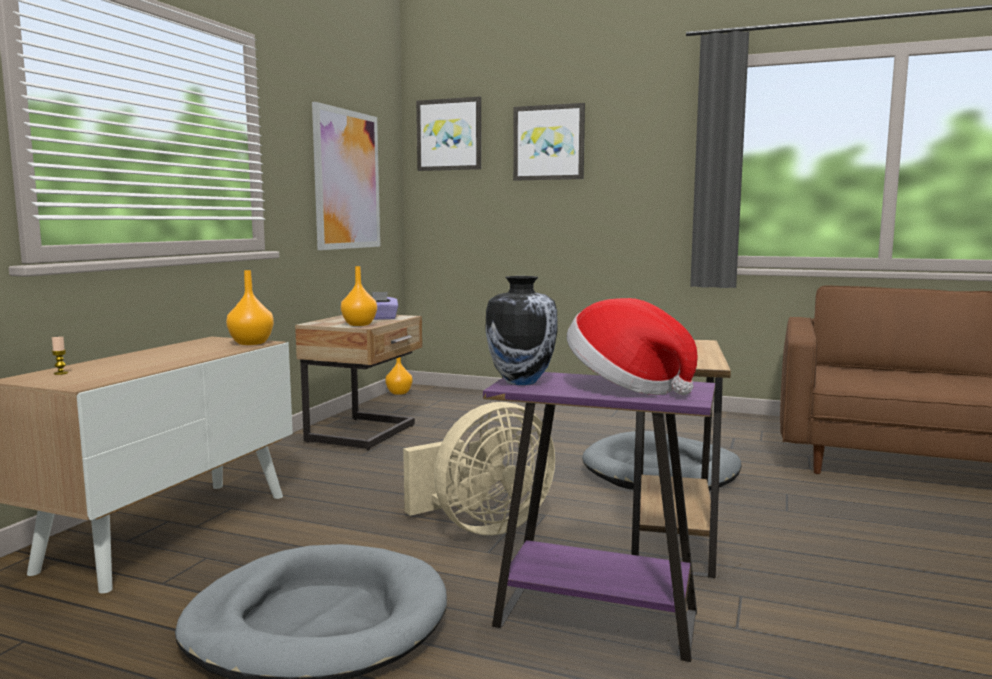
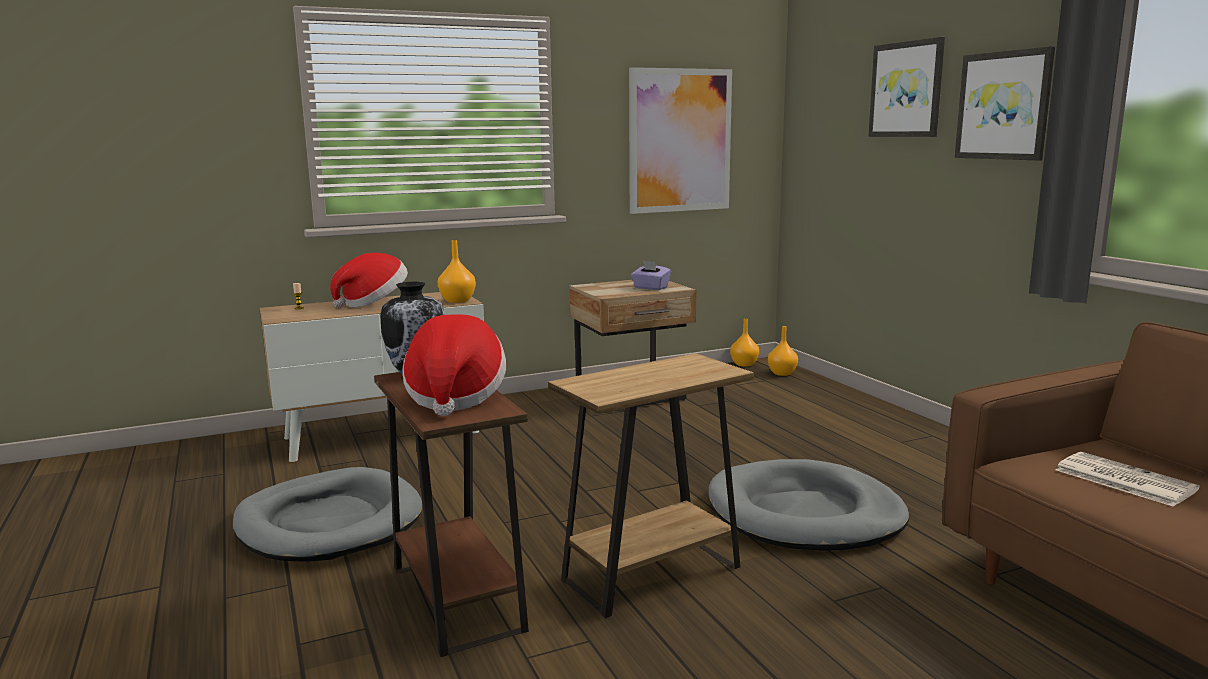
camera: 45 degrees right, 5 degrees up
(152, 356) = (373, 303): none -> hat
(359, 324) = (609, 292): orange vase -> orange vase (781, 373)
(449, 134) = (820, 81): picture -> picture (1004, 105)
(482, 527) = (542, 503): beige fan -> none
(596, 619) = (457, 599): purple side table -> brown side table
(879, 378) = (1122, 479): none -> newspaper

